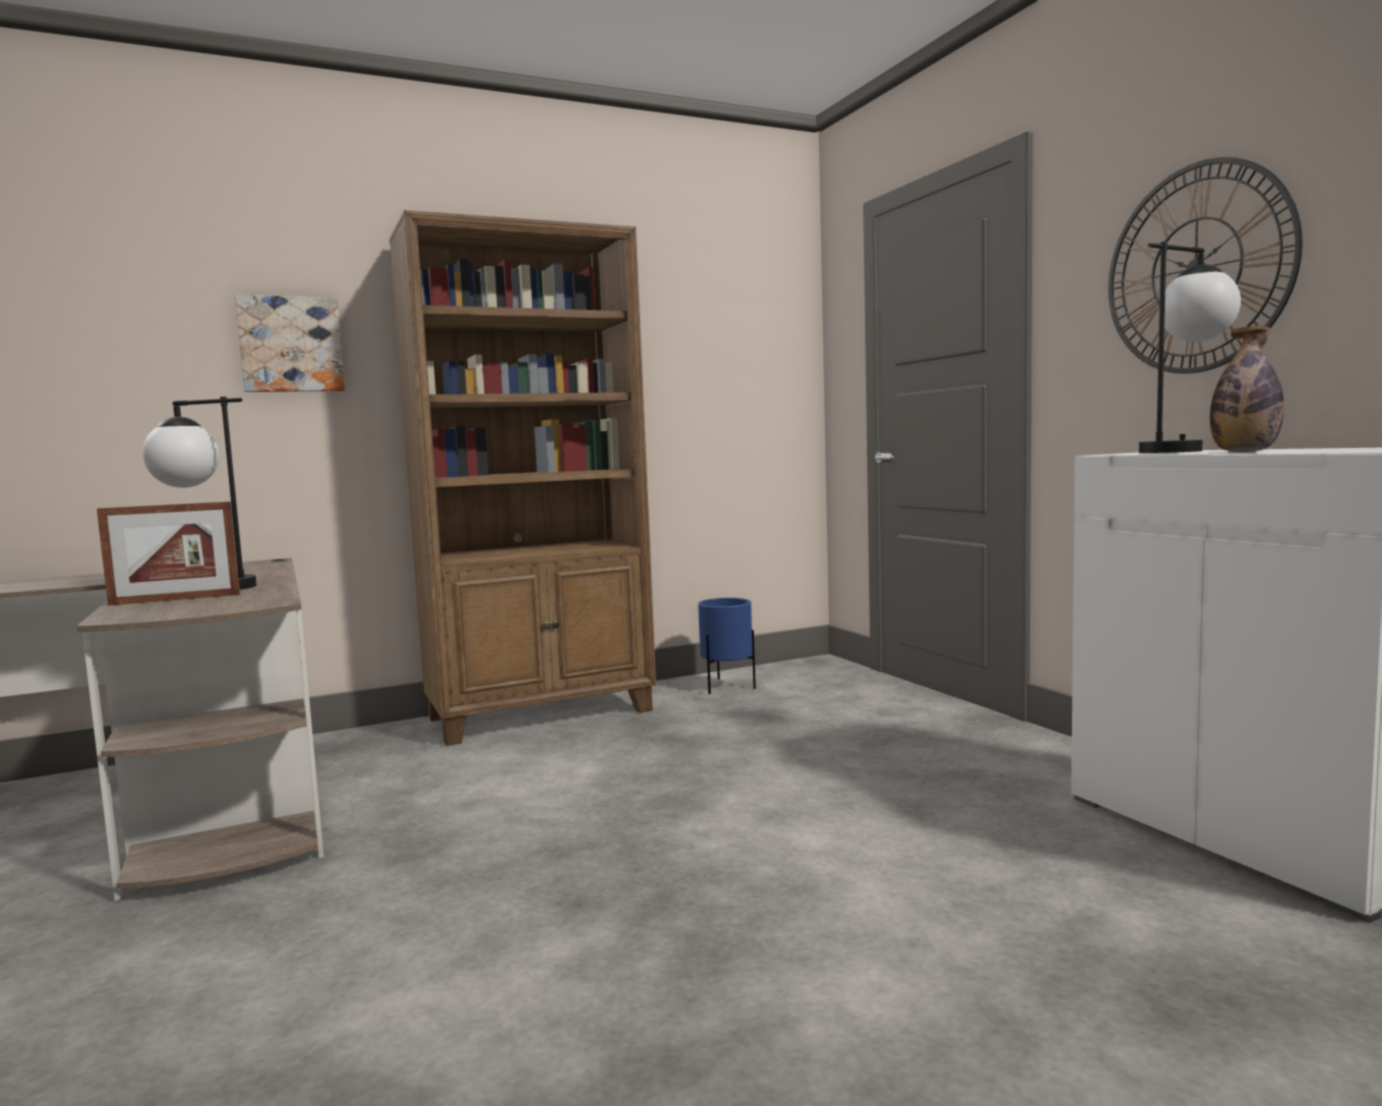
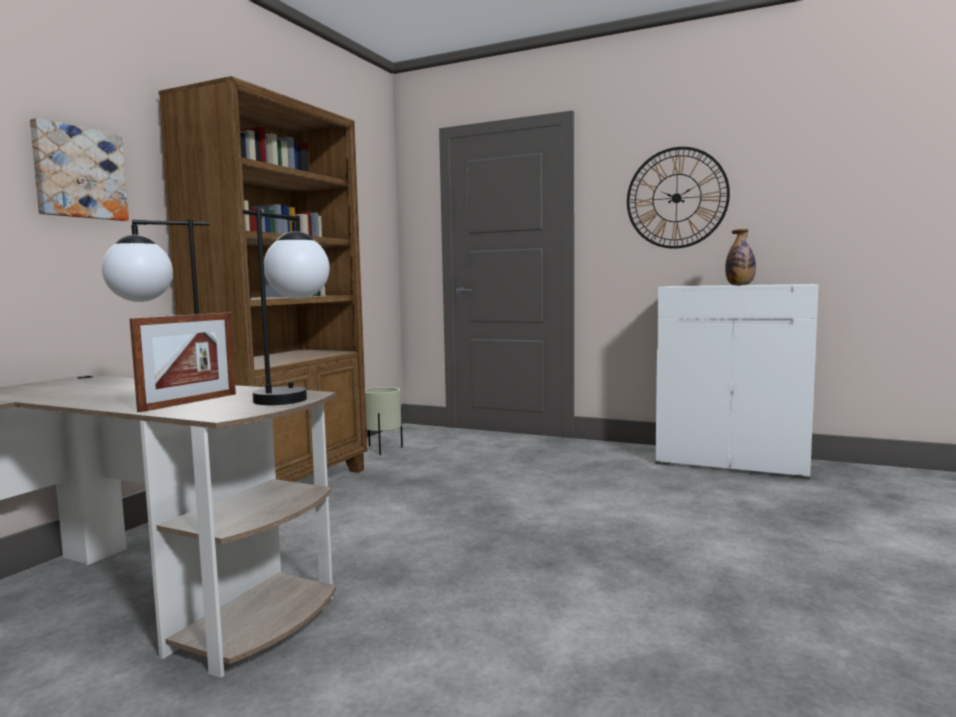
camera: 40 degrees left, 0 degrees up
(727, 687) = (383, 450): blue planter -> beige planter
(1184, 451) = (689, 285): table lamp -> table lamp (293, 396)

